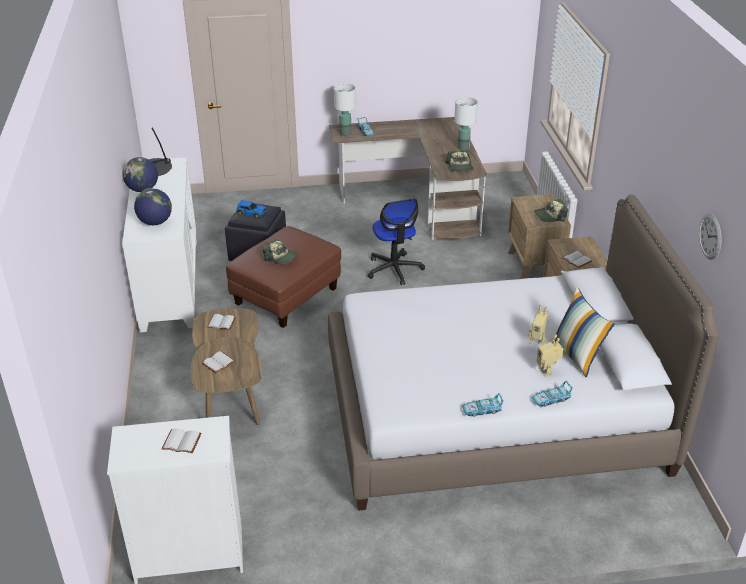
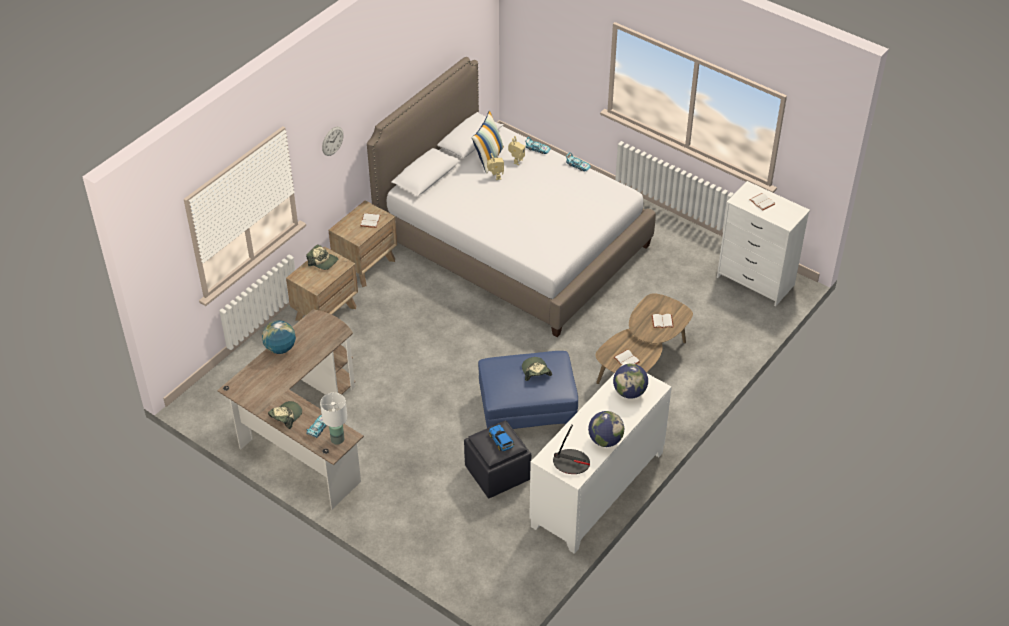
camera: 135 degrees left, 10 degrees up
(286, 296) = (526, 411): brown ottoman -> blue ottoman
(394, 269) = (421, 379): office chair -> none
(460, 167) = (318, 330): cap -> cap (286, 416)
(464, 148) = (280, 348): white table lamp -> globe
(710, 236) = (435, 48): wall clock -> wall clock (332, 141)

